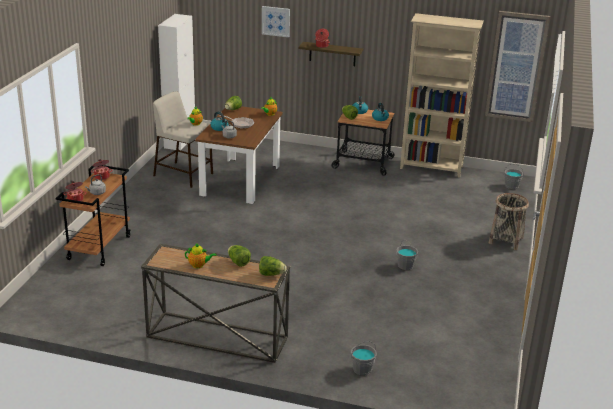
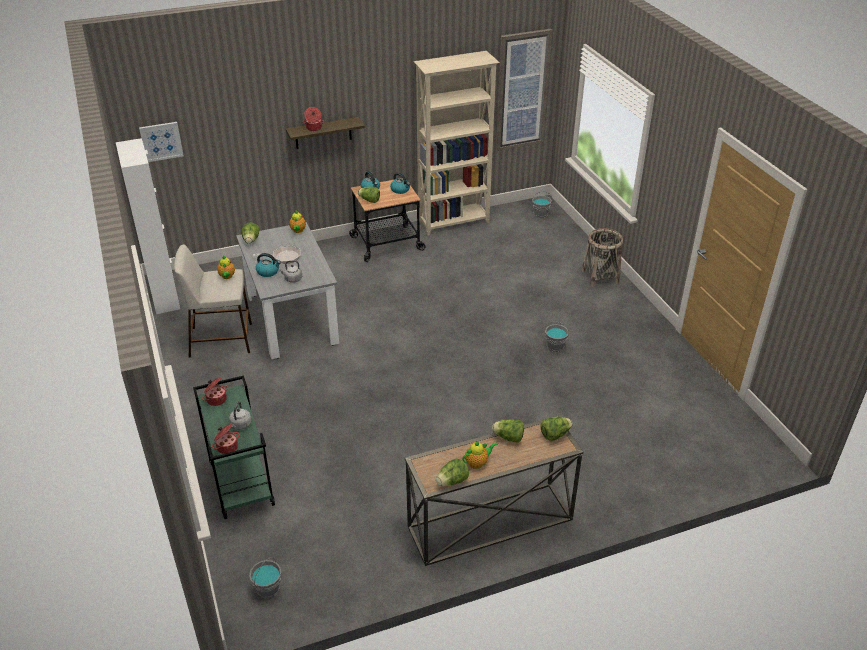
camera: 35 degrees left, 10 degrees up
(99, 247) = (240, 483): brown cart -> green cart
(169, 266) = (452, 481): none -> lettuce
(240, 181) = (292, 319): brown dining table -> grey dining table
(276, 21) = (247, 113): picture -> picture (161, 141)
(362, 369) = (647, 481): grey bucket -> grey bucket (268, 589)

